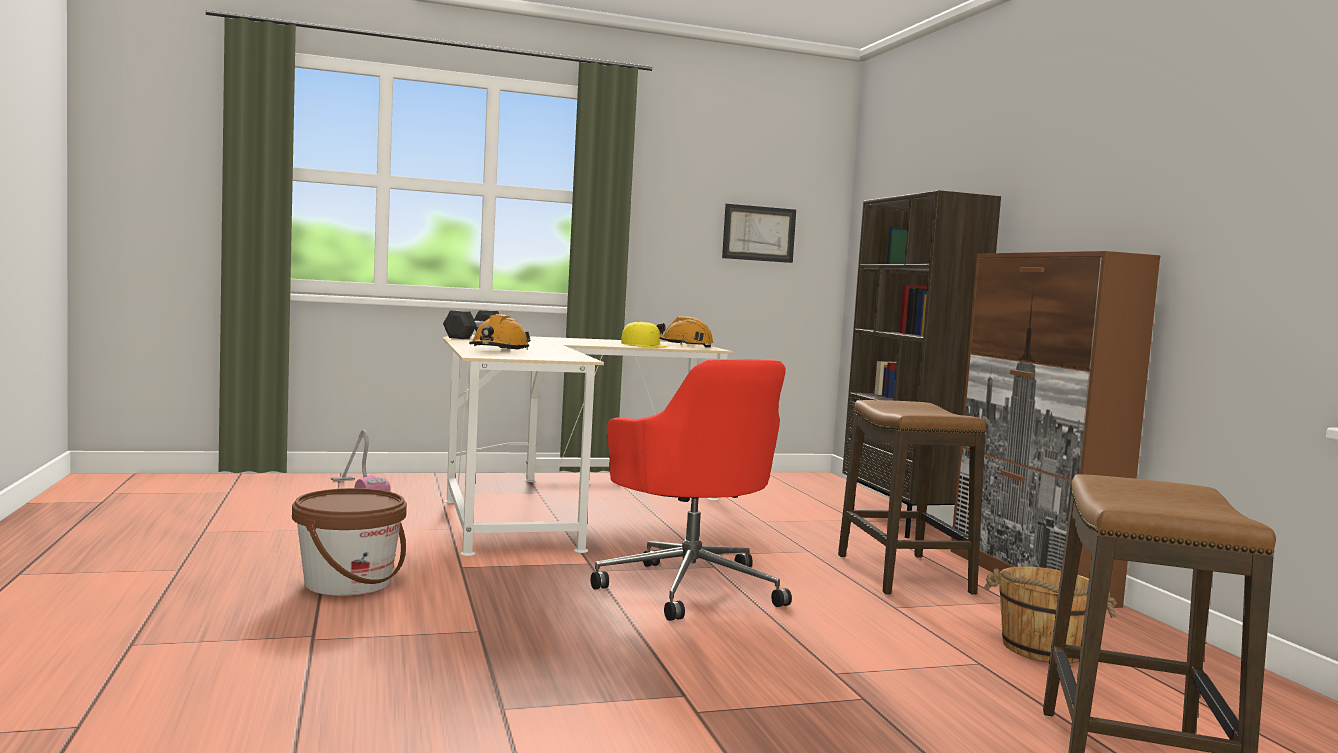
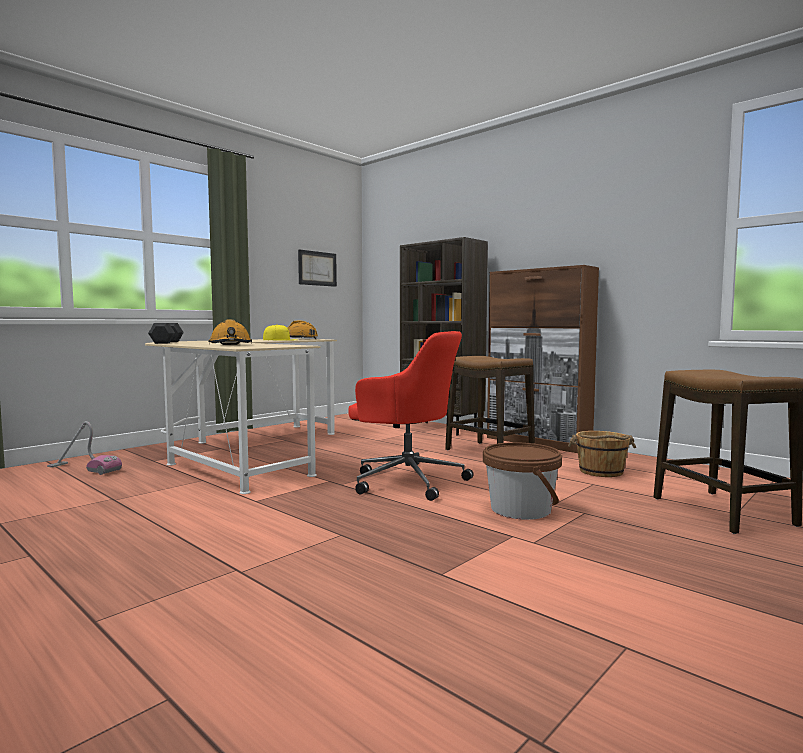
camera: 30 degrees left, 0 degrees up
(348, 582) = (195, 529): brown bucket -> brown bucket (520, 509)

